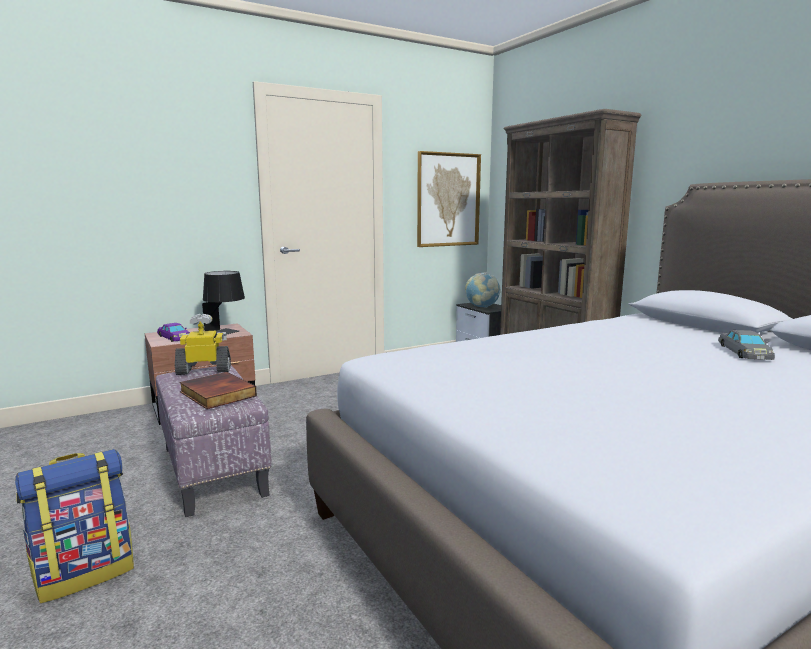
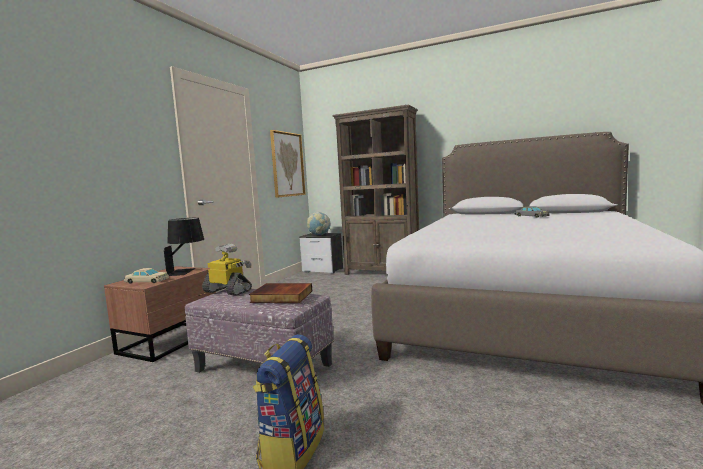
camera: 35 degrees left, 5 degrees down
(174, 337) = (147, 281): purple toy car -> beige toy car
(205, 370) = (228, 291): toy robot -> toy robot turned 75 degrees clockwise

